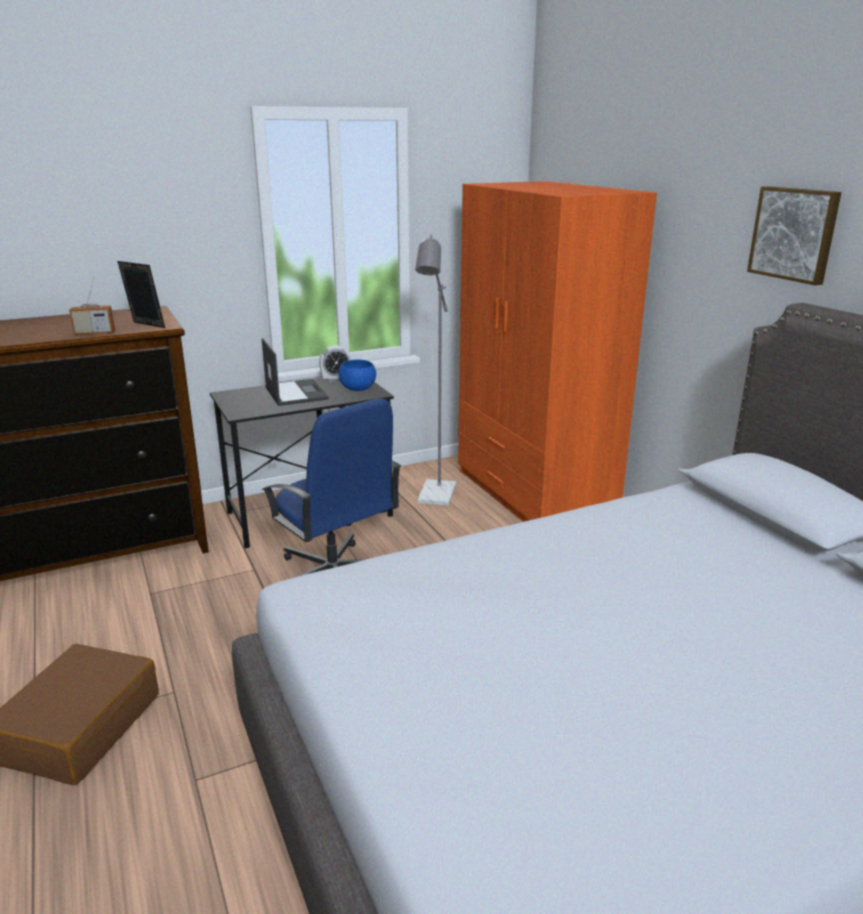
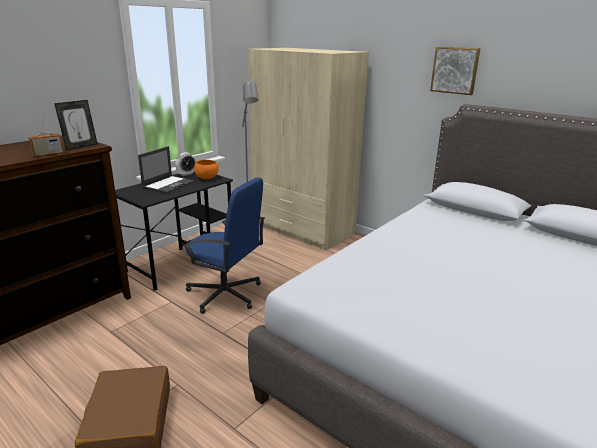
camera: 25 degrees left, 0 degrees up
(146, 326) = (80, 146): picture frame -> picture frame turned 120 degrees clockwise
(295, 393) = (169, 184): laptop -> laptop turned 75 degrees clockwise
(358, 389) = (207, 178): blue bowl -> orange bowl
(533, 494) = (302, 229): orange wardrobe -> beige wardrobe

